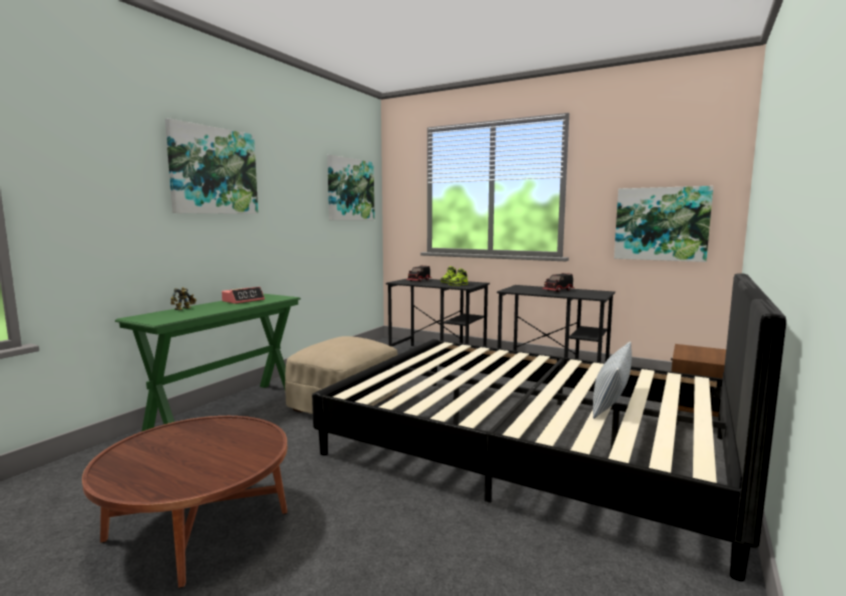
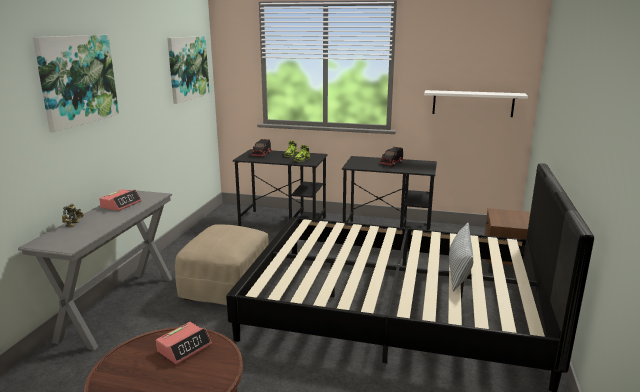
camera: 15 degrees left, 10 degrees up
(226, 409) = (119, 307): green console table -> grey console table
(230, 434) = (184, 348): none -> alarm clock
(661, 224) = (473, 103): picture -> white shelf

